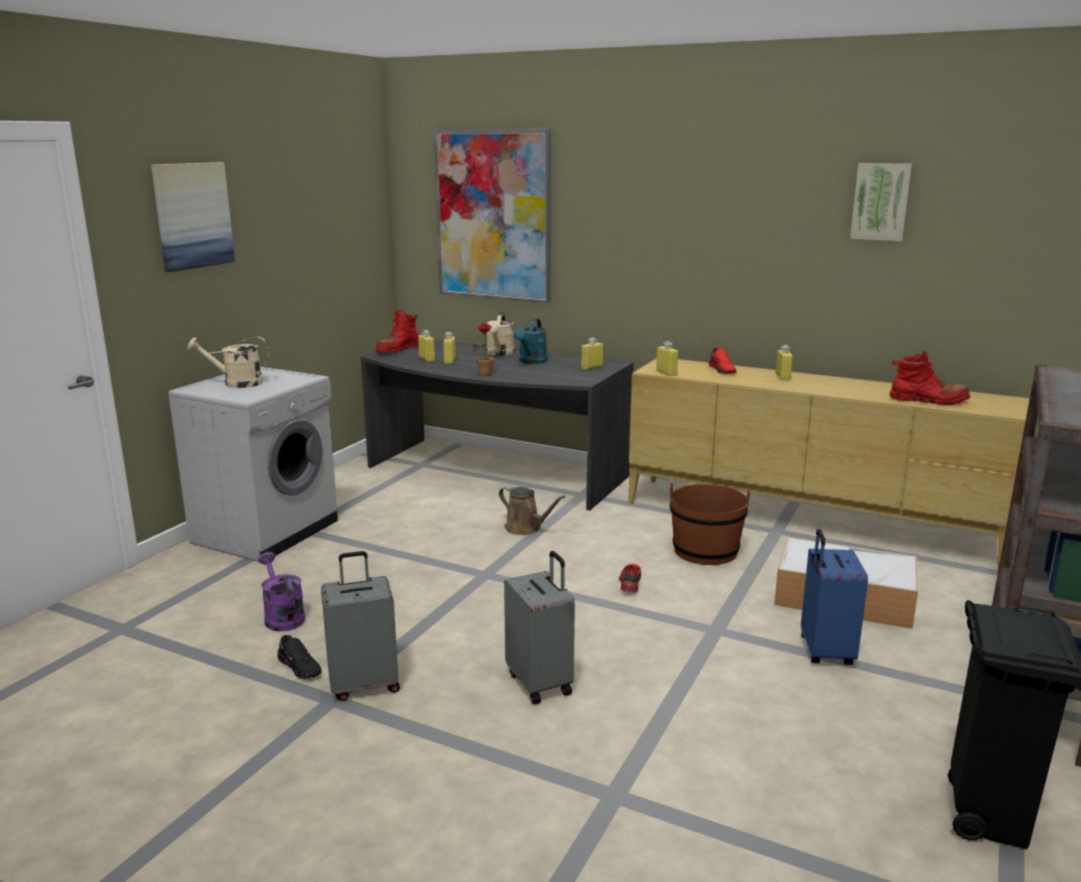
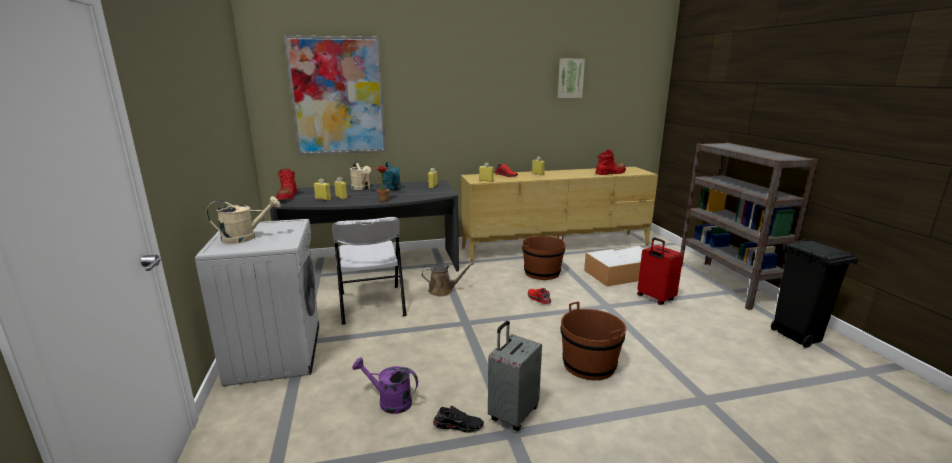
camera: 40 degrees left, 0 degrees up
(192, 215) = (175, 94): picture -> none
(236, 383) = (245, 238): beige watering can -> beige watering can turned 150 degrees counterclockwise
(422, 515) = (371, 304): none -> white chair
(541, 683) = (589, 365): grey suitcase -> brown bucket
(824, 652) = (655, 298): blue suitcase -> red suitcase

